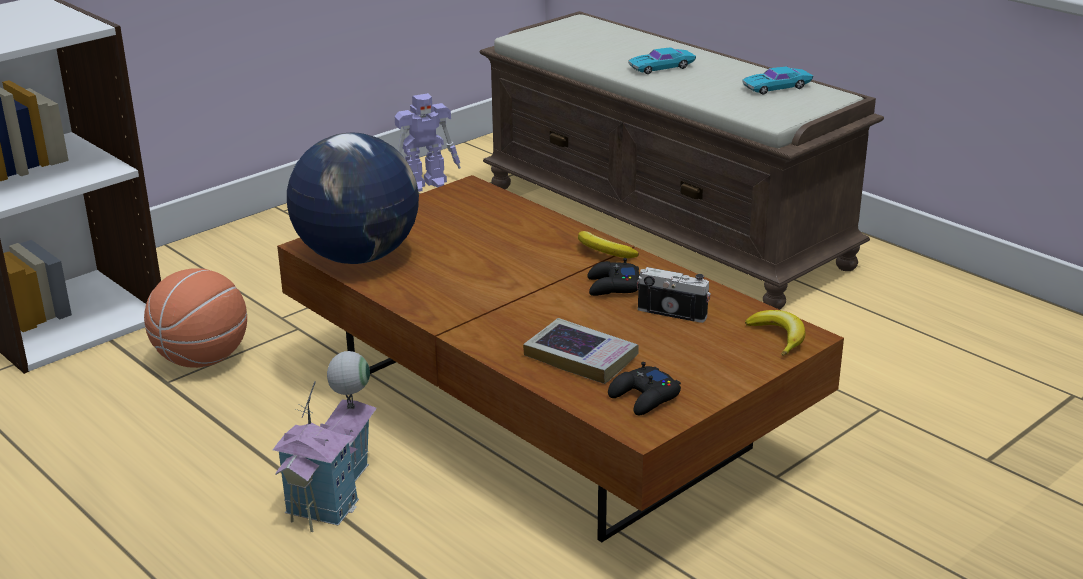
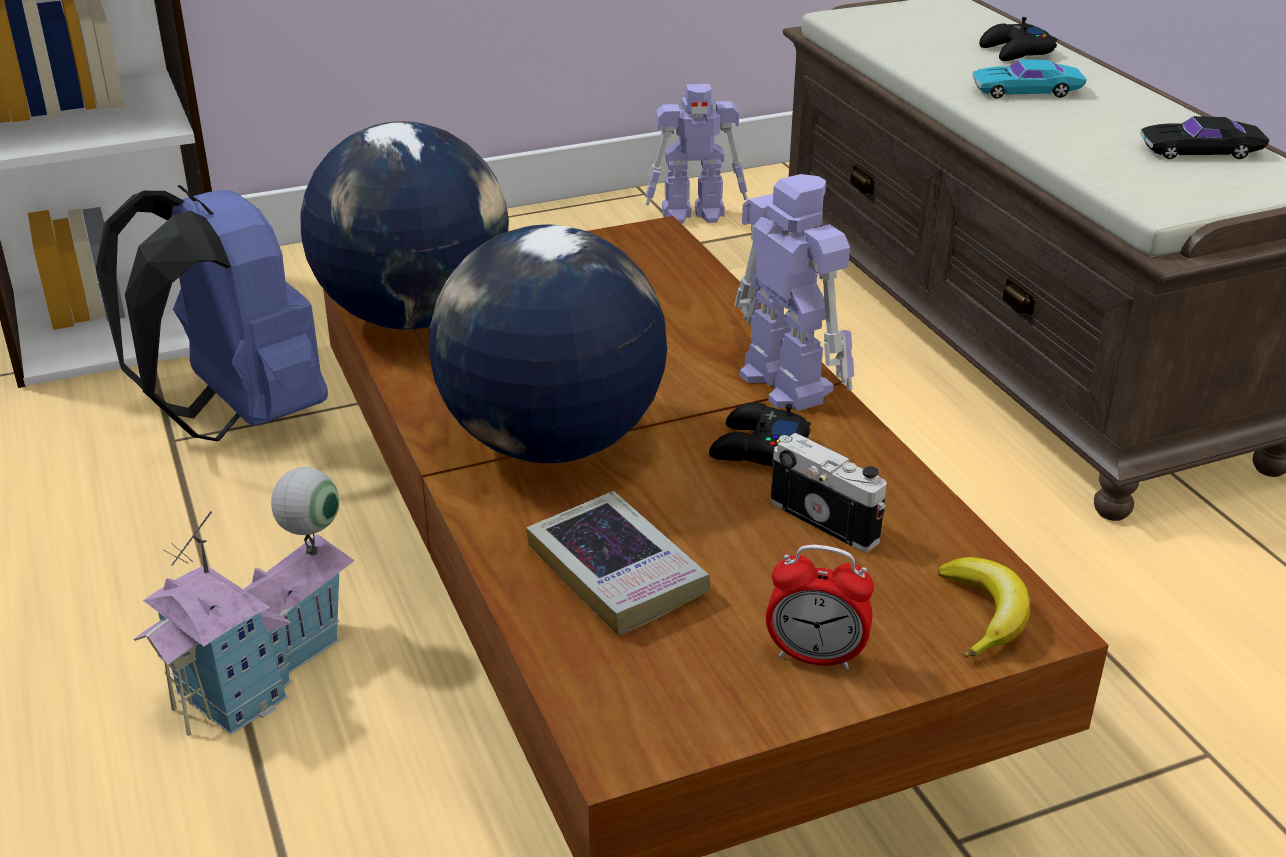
camera: 20 degrees right, 5 degrees up
(201, 359) = (238, 416): basketball -> blue backpack
(495, 305) = (550, 442): none -> globe
(603, 251) = (784, 382): banana -> toy robot
(644, 398) = (668, 682): black game controller -> black game controller (1016, 52)
(709, 372) = (815, 656): none -> alarm clock
(777, 87) = (1200, 150): turquoise toy car -> black toy car

